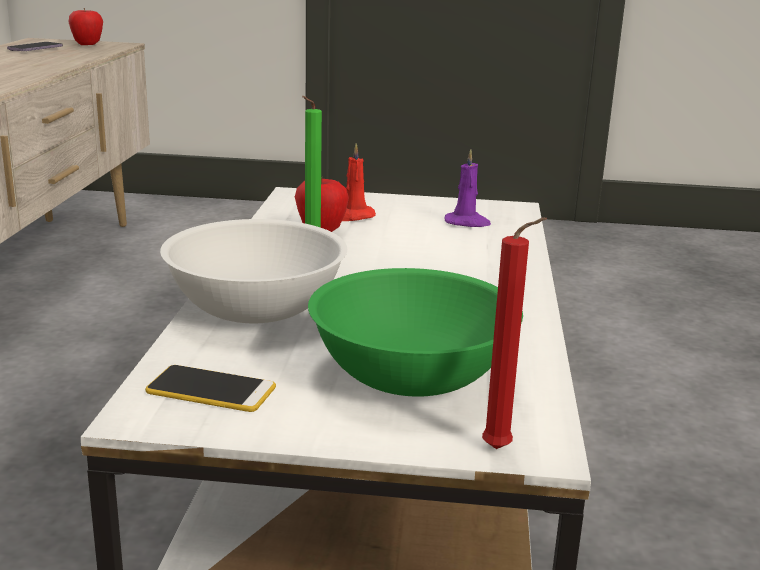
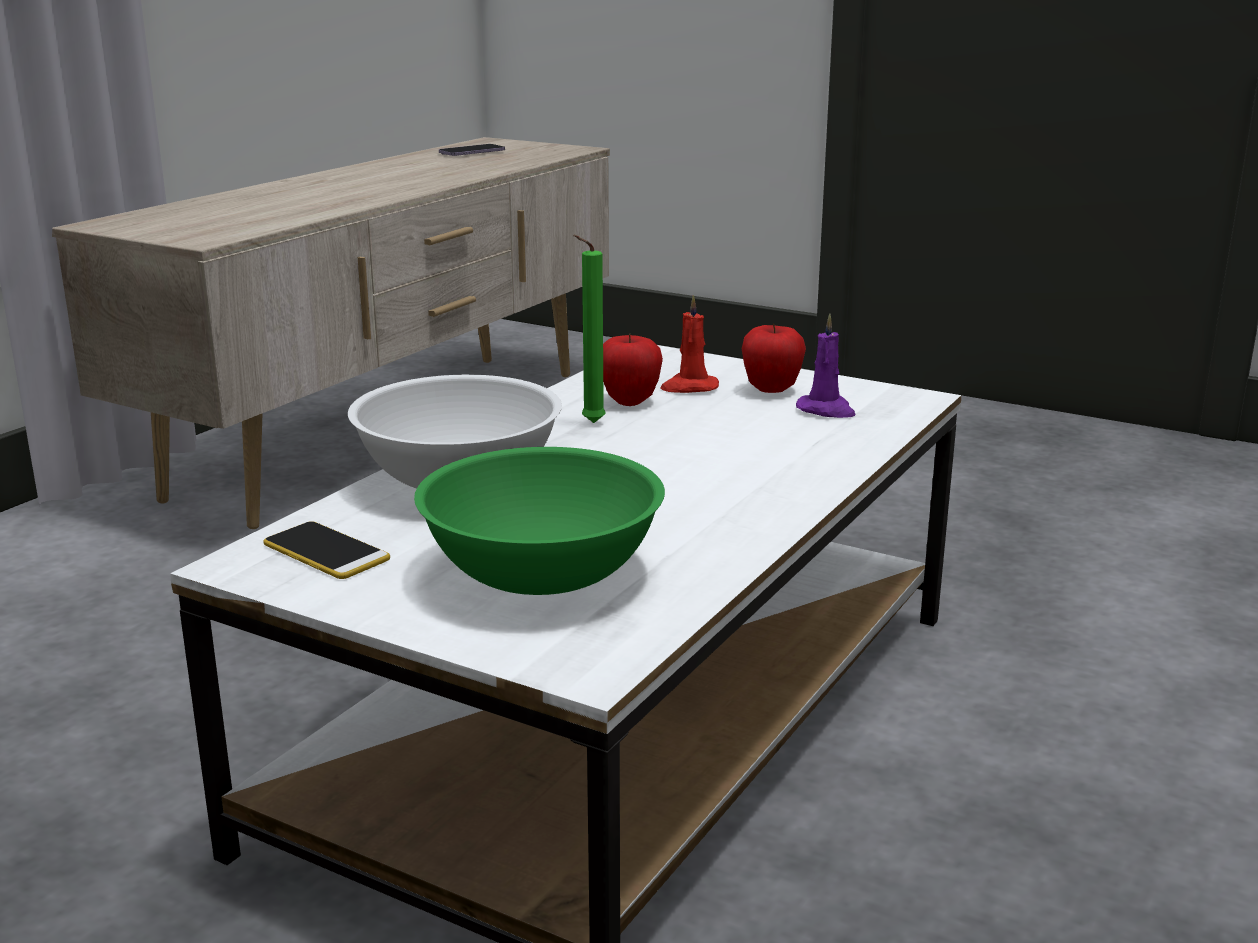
camera: 25 degrees right, 0 degrees up
(87, 45) = (537, 149): apple -> apple (771, 390)
(501, 450) = (546, 662): red candle -> none

